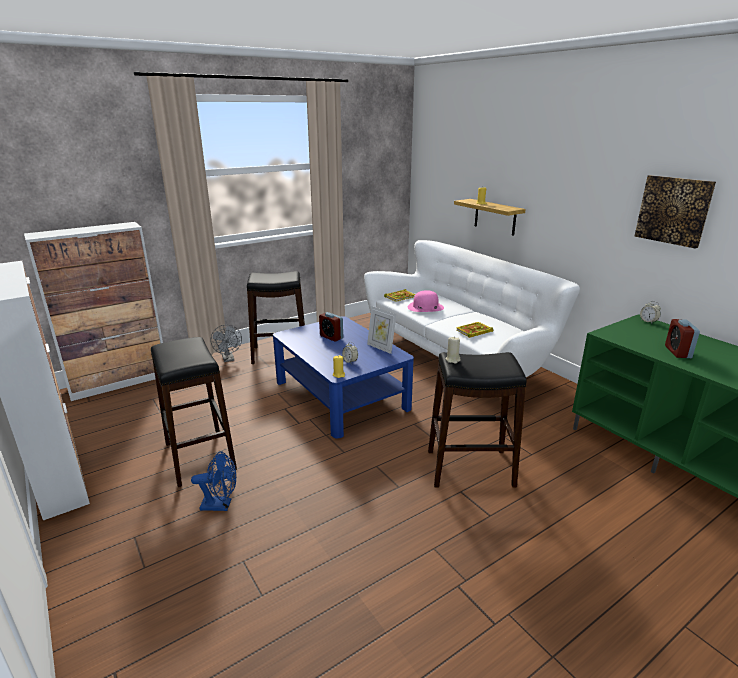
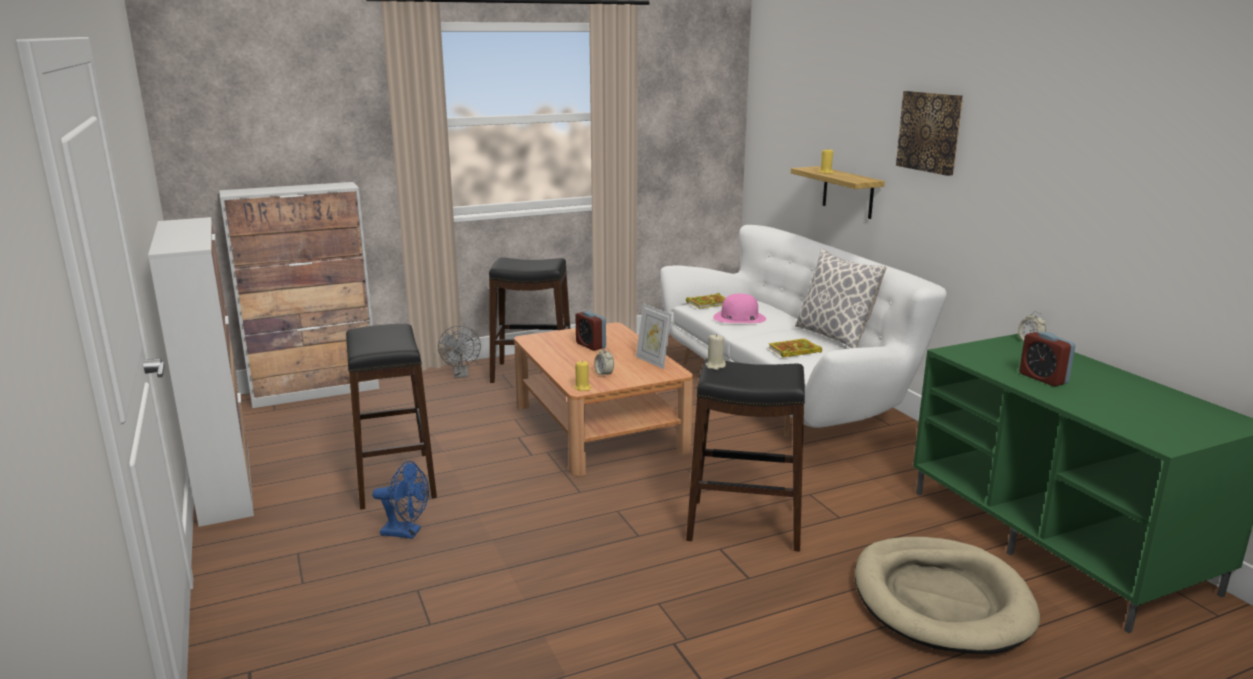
camera: 10 degrees right, 5 degrees down
(341, 395) = (599, 427): blue coffee table -> brown coffee table
(493, 317) = (833, 336): none -> pillow
(626, 518) = (941, 600): none -> beige dog bed
(673, 210) = (1060, 183): picture -> picture (930, 132)
(677, 352) = (1043, 378): alarm clock -> alarm clock turned 45 degrees counterclockwise

